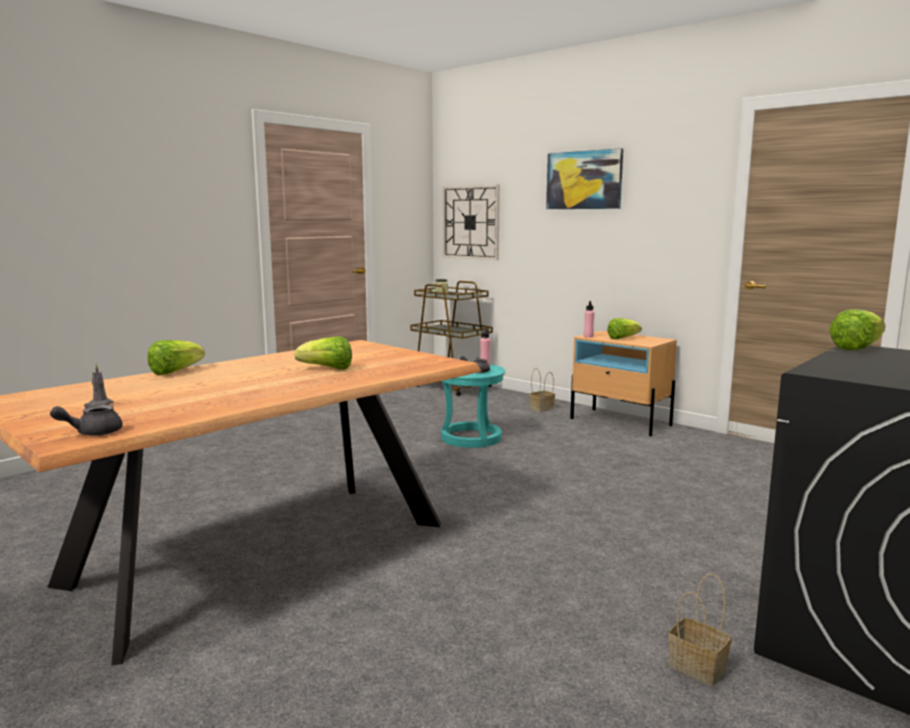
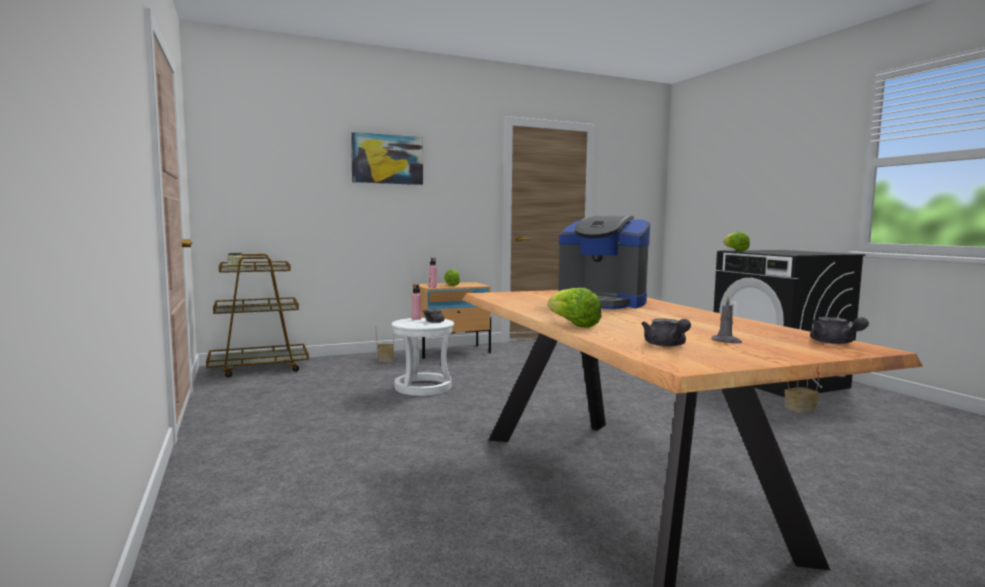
camera: 65 degrees left, 5 degrees down
(79, 393) = (666, 345): none -> grey teapot
(327, 369) = (602, 303): lettuce -> coffee machine
(471, 222) = (252, 191): wall clock -> none
(471, 438) = (423, 387): turquoise stool -> white stool

